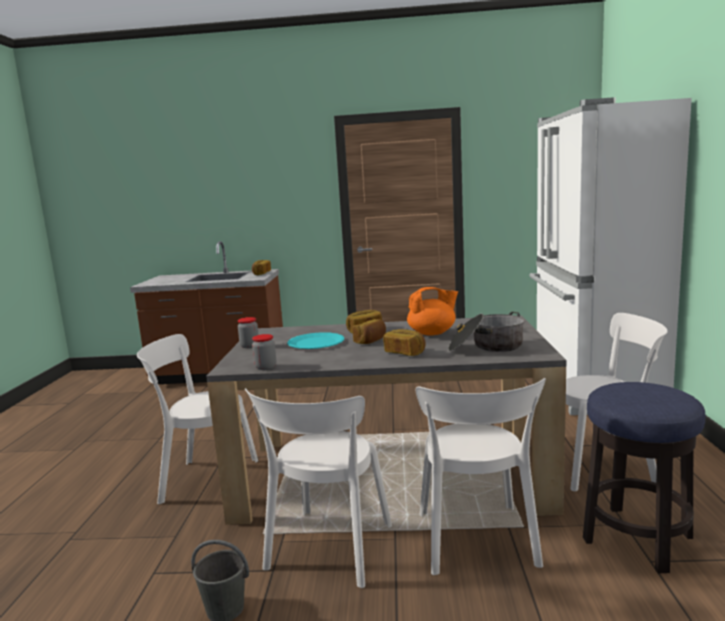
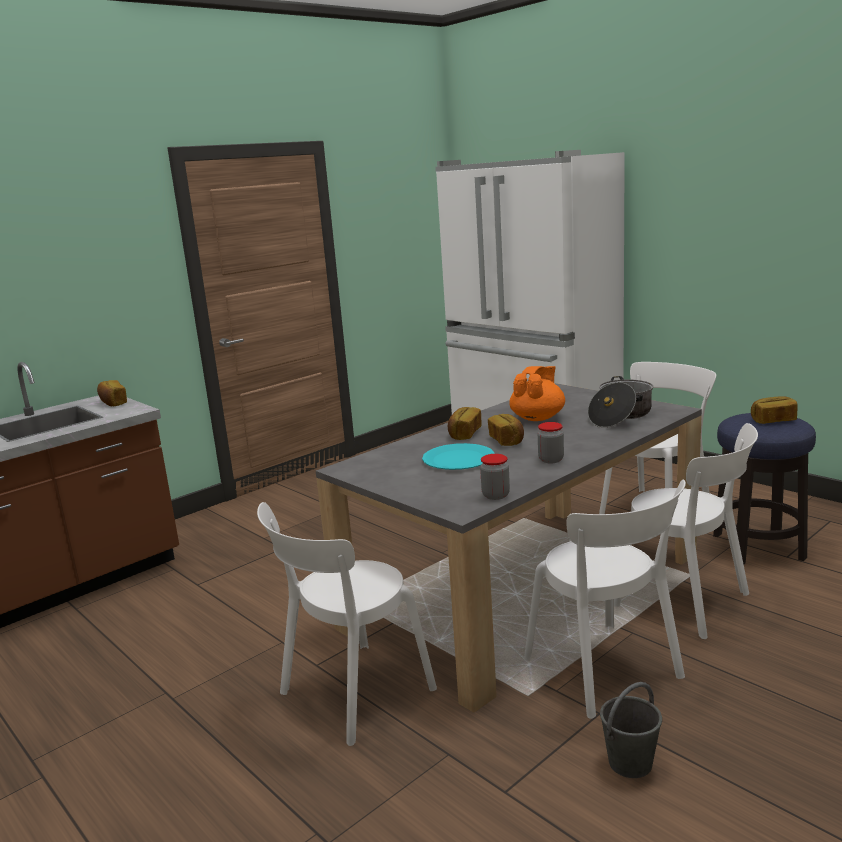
camera: 45 degrees left, 5 degrees up
(249, 346) = (394, 485): jar -> jar (551, 460)
(405, 353) = (575, 440): bread -> bread (773, 420)

